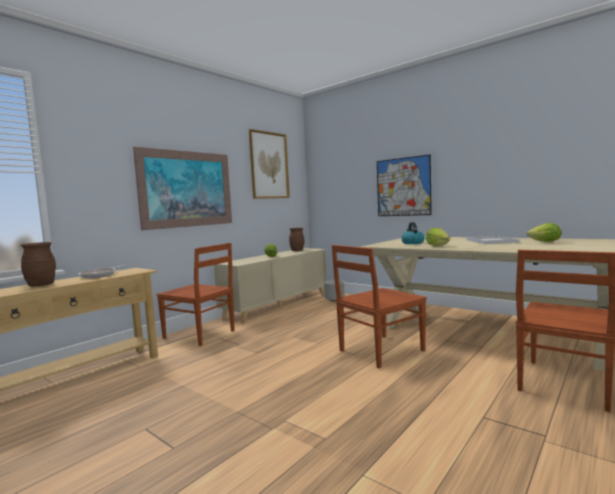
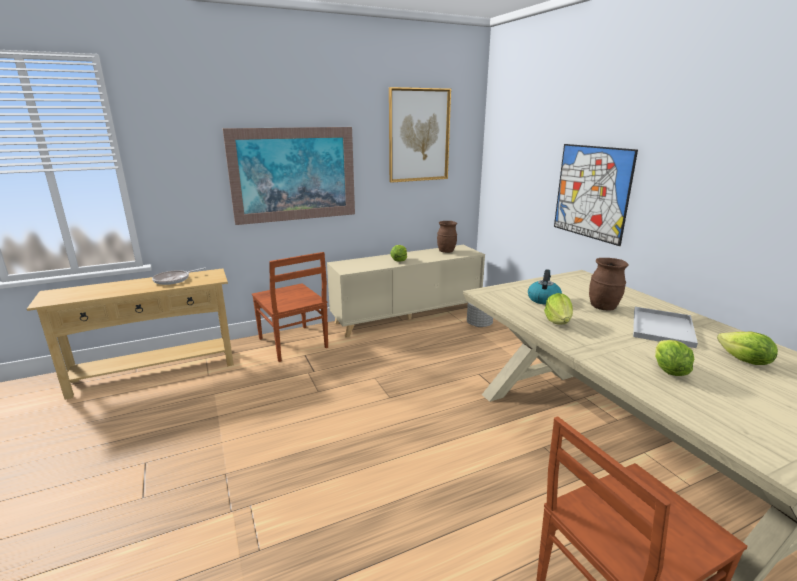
camera: 25 degrees right, 15 degrees up
(41, 285) = (113, 288): brown vase -> brown vase (603, 307)
(380, 351) = (441, 437): brown chair -> none
(522, 247) = (668, 371): none -> lettuce

